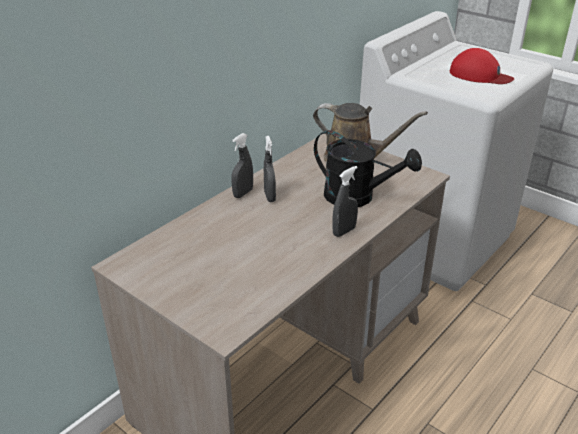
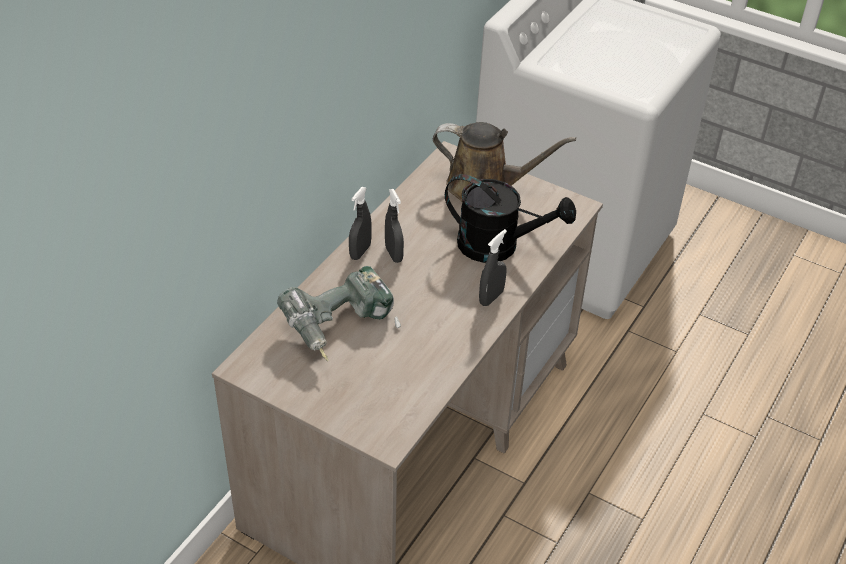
camera: 10 degrees left, 10 degrees up
(211, 244) = (341, 329): none -> power drill
(479, 75) = (631, 57): red cap -> none

